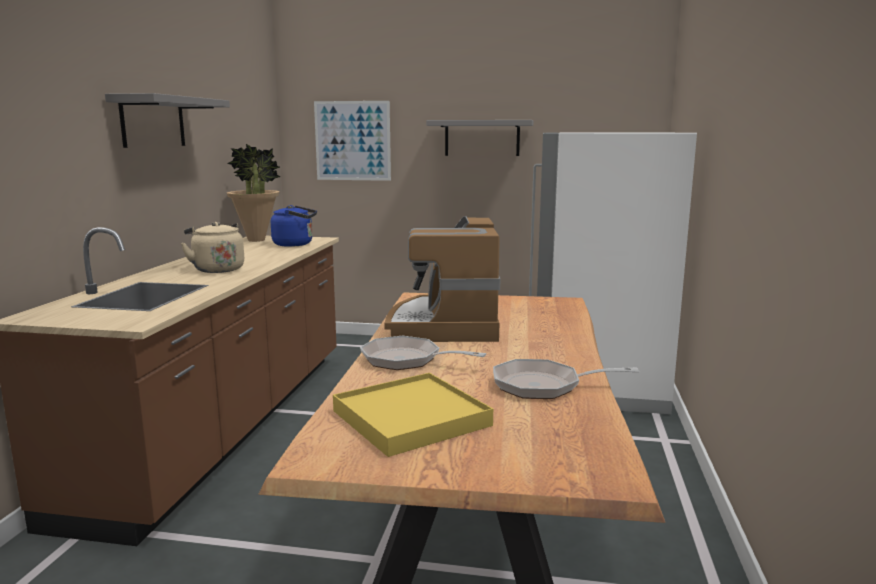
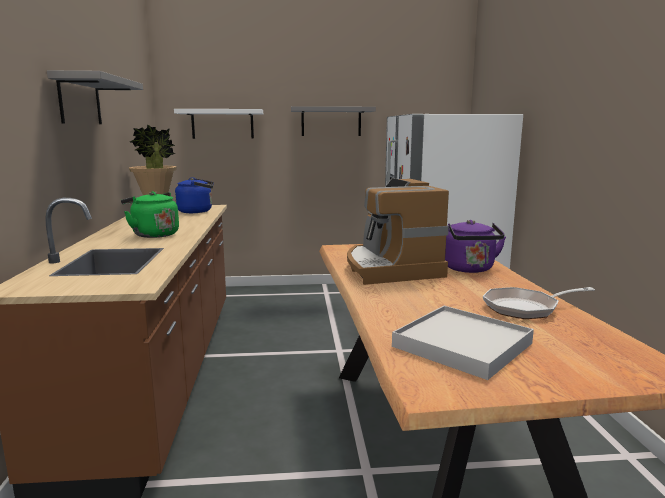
camera: 15 degrees left, 0 degrees up
(217, 269) = (153, 234): beige kettle -> green kettle
(352, 141) = (222, 124): picture -> white shelf
(407, 360) = (396, 298): frying pan -> none
(411, 418) = (462, 345): yellow tray -> white tray
(540, 334) = (470, 269): none -> purple kettle

